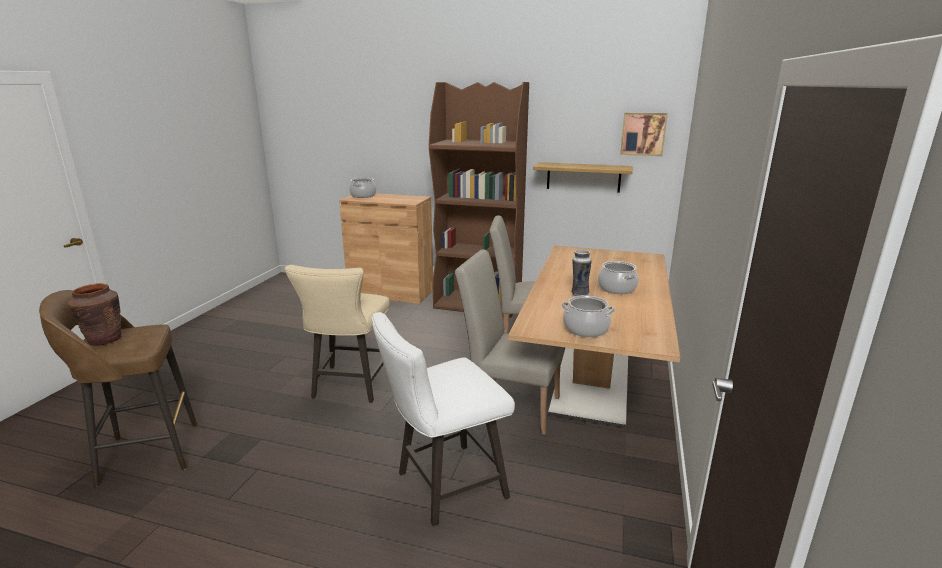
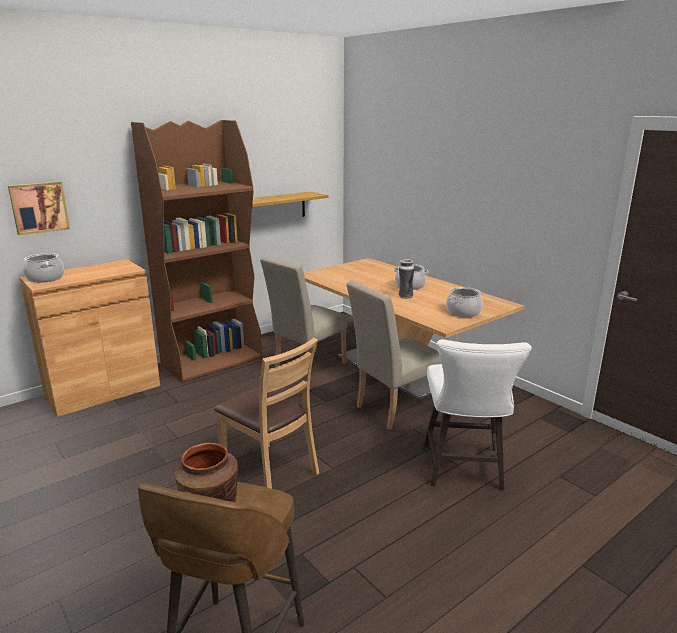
camera: 55 degrees left, 0 degrees up
(350, 387) = (270, 473): beige stool -> brown chair
(643, 134) = (315, 162): picture -> picture (39, 207)

